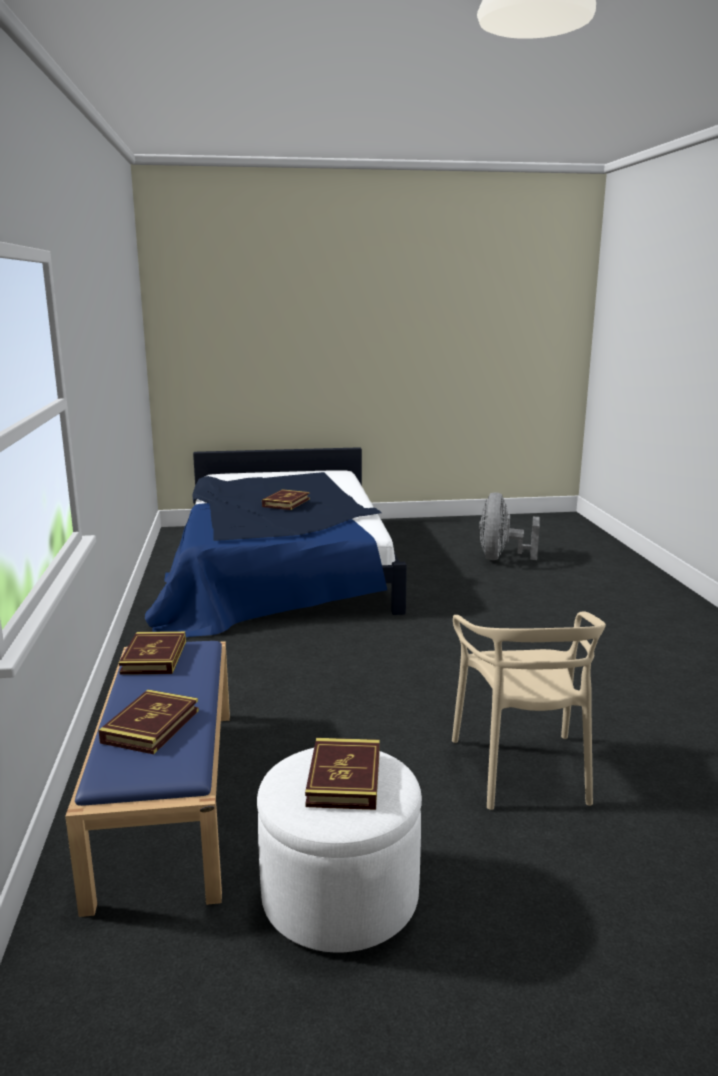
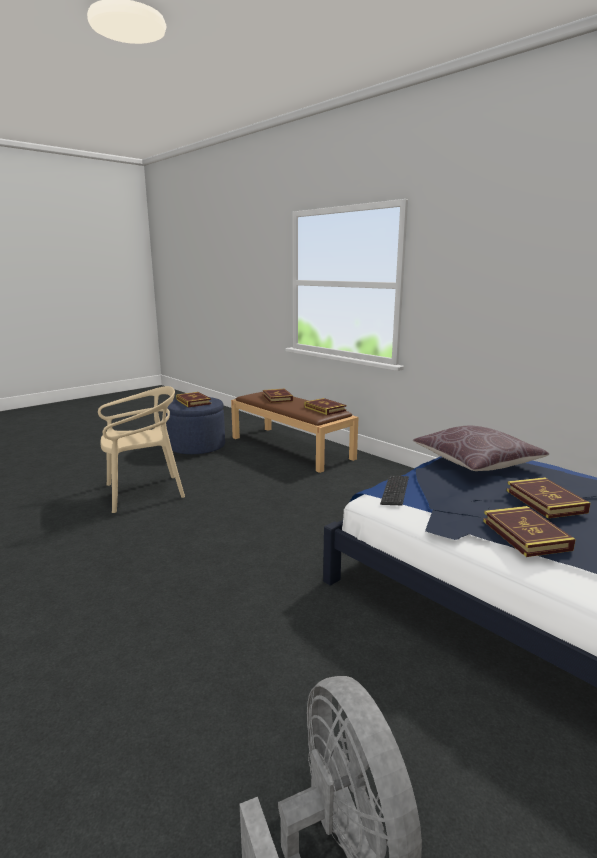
camera: 145 degrees right, 0 degrees up
(167, 795) = (292, 448): blue bench -> brown bench
(245, 528) = (476, 462): none -> brown pillow
(338, 500) = (525, 535): none -> book
(340, 895) = (197, 446): white ottoman -> blue ottoman
(349, 532) = (395, 491): none -> keyboard
(522, 769) = (143, 492): beige chair -> beige chair turned 105 degrees clockwise

